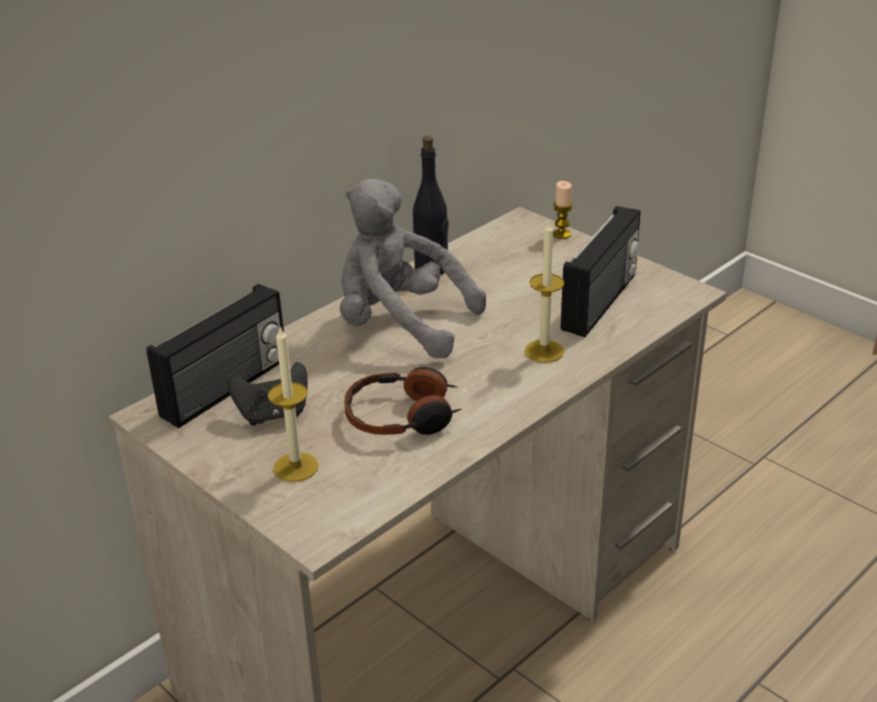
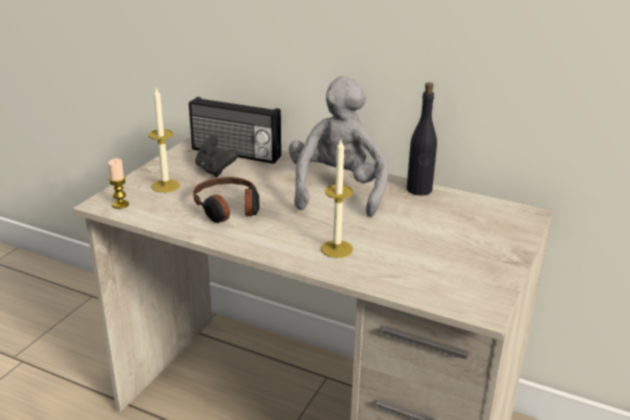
camera: 70 degrees right, 5 degrees down
(561, 234) = (524, 234): candle -> candle (120, 204)
(602, 302) = (428, 266): radio -> none

